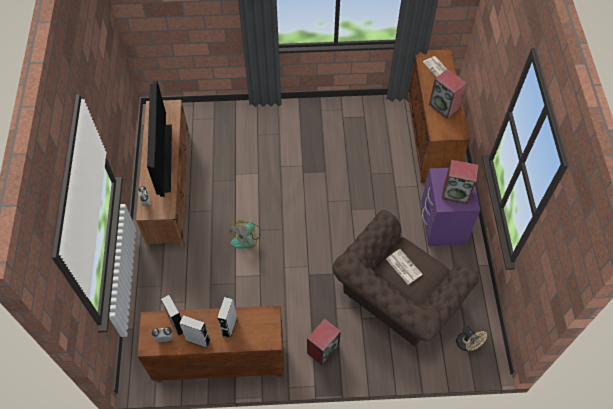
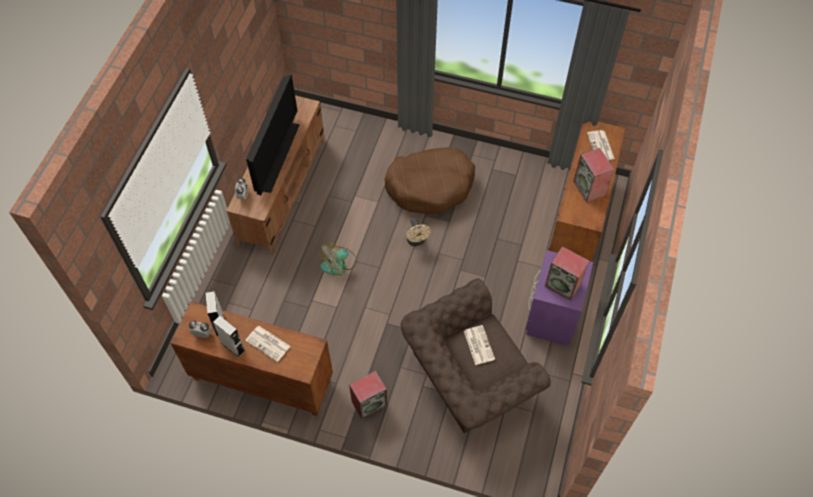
camera: 20 degrees right, 0 degrees up
(229, 326) = (268, 343): grey speaker -> newspaper
(297, 146) = (430, 186): none -> brown dog bed
(467, 344) = (523, 452): beige fan -> beige fan (416, 241)

